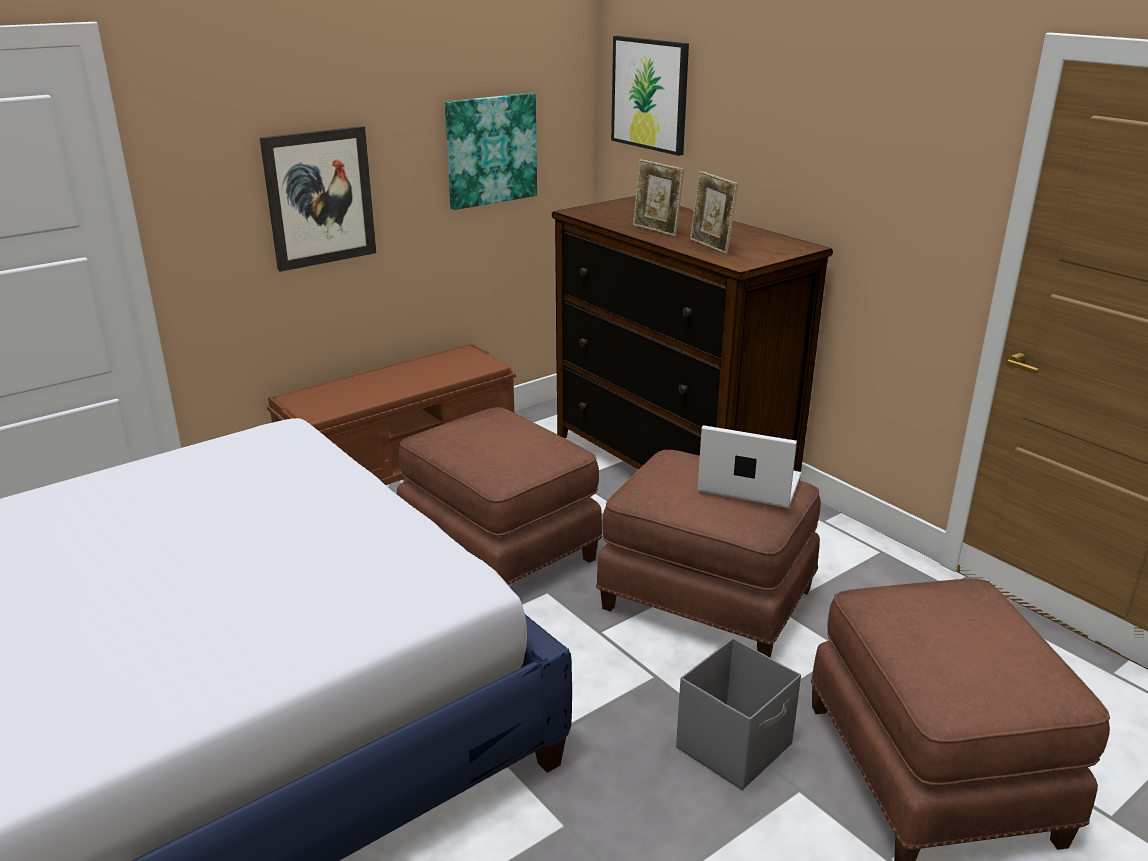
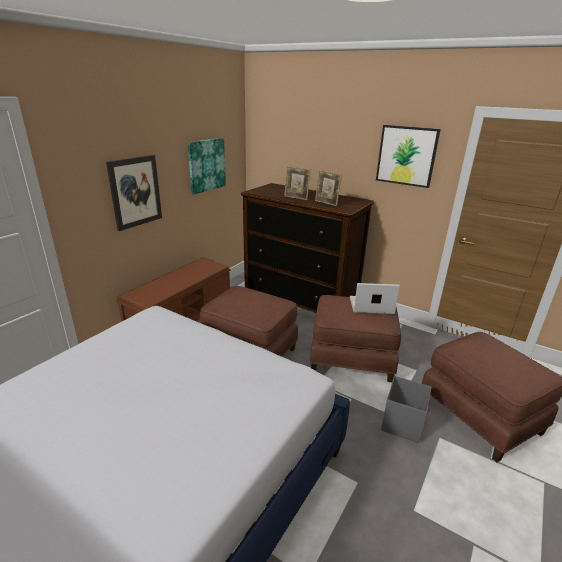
camera: 20 degrees left, 0 degrees up
(650, 94) = (275, 137): picture -> picture (406, 156)

